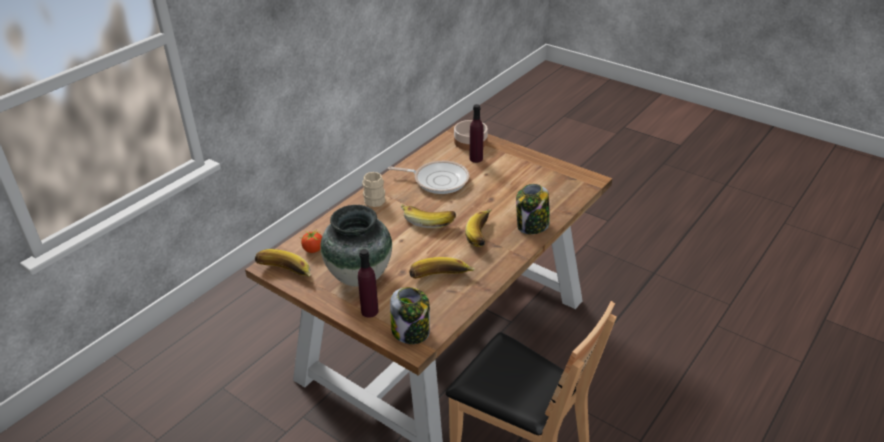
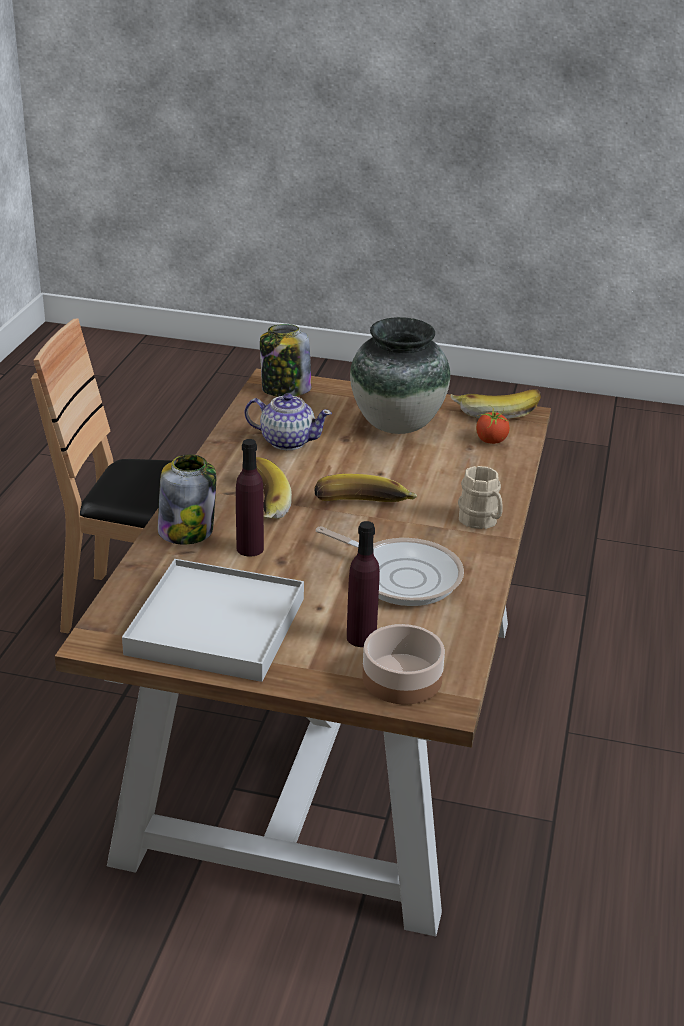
camera: 155 degrees right, 5 degrees down
(369, 311) = (350, 397): purple bottle -> purple bottle (250, 548)
(438, 180) = (401, 576): frying pan -> frying pan turned 135 degrees counterclockwise
(441, 279) = (287, 441): banana -> teapot
(537, 175) = (215, 626): none -> white tray

